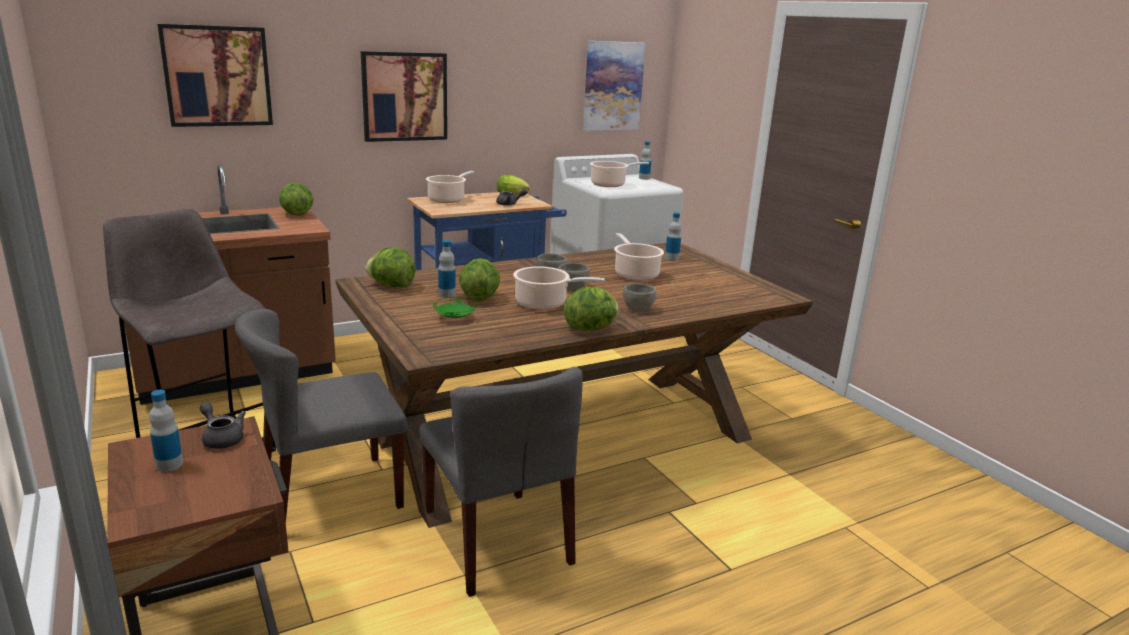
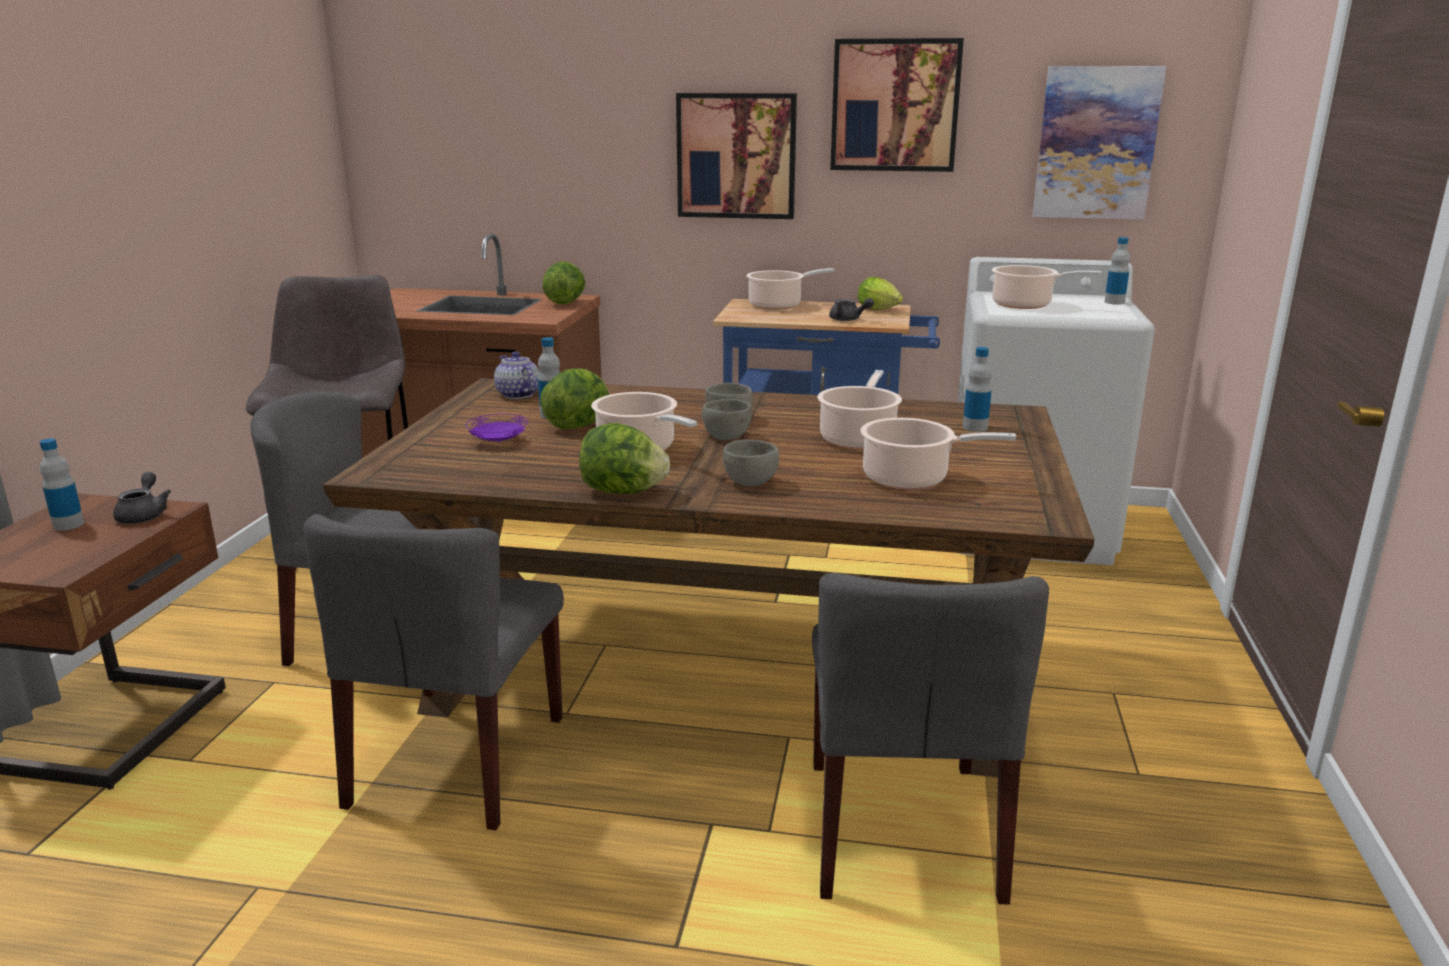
camera: 40 degrees right, 0 degrees up
(217, 76) = (508, 128): picture -> picture (895, 105)
(391, 286) = (517, 394): lettuce -> teapot
(455, 318) = (498, 442): green plate -> purple plate
(699, 290) = (911, 479): none -> cooking pot
(745, 478) = (903, 830): none -> grey chair

